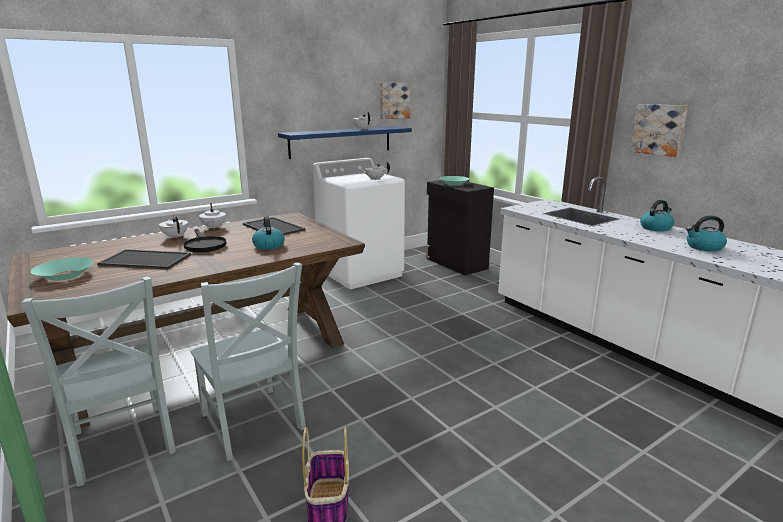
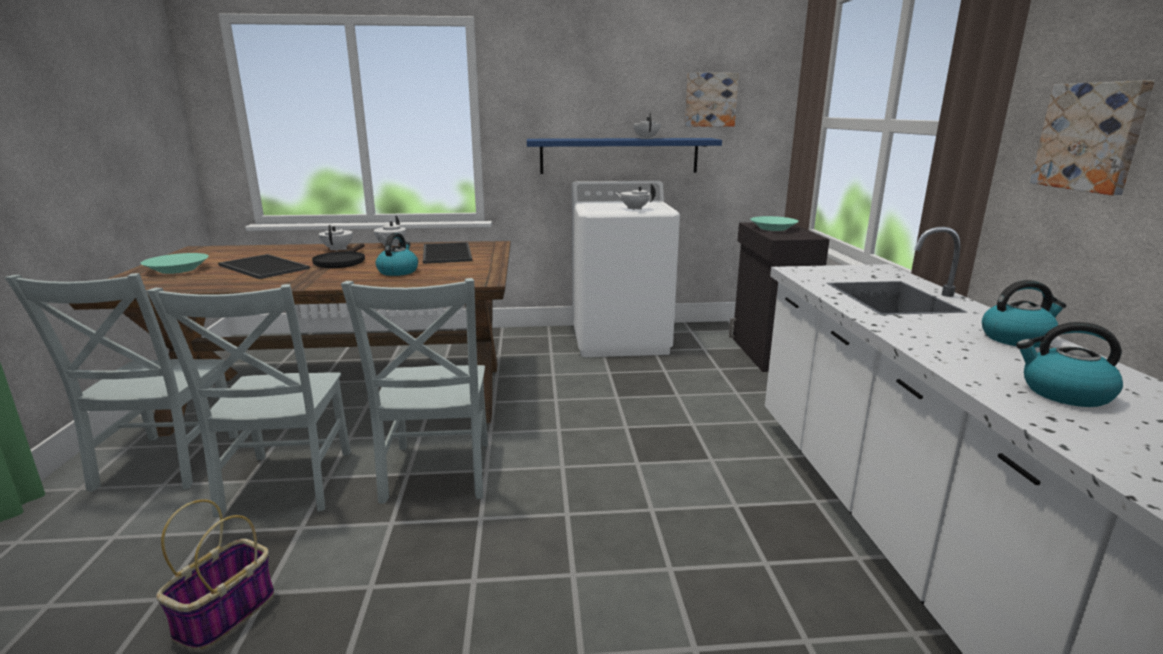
camera: 30 degrees right, 0 degrees up
(351, 384) = (436, 474): none -> grey chair

